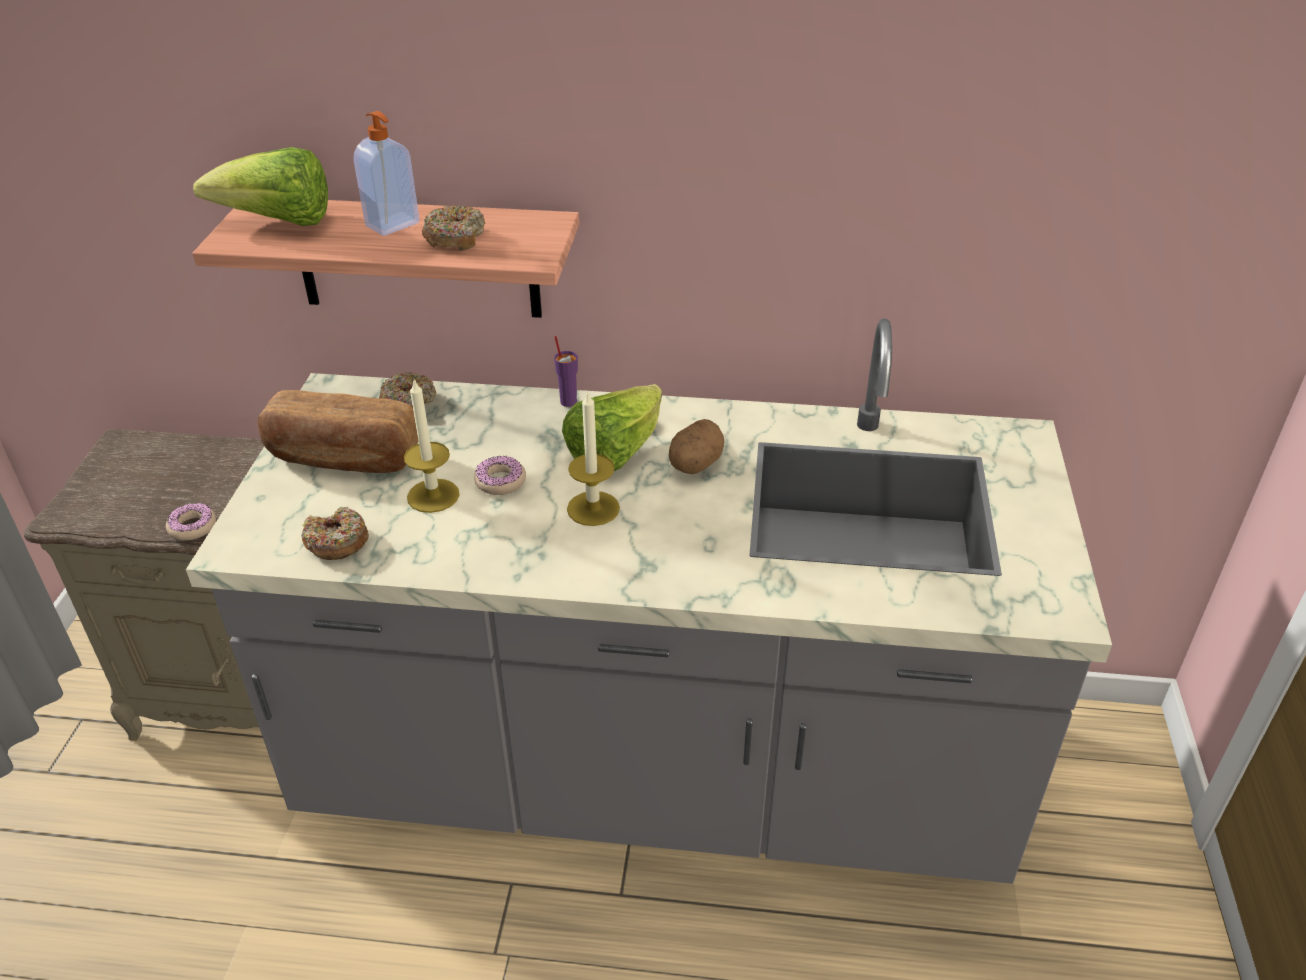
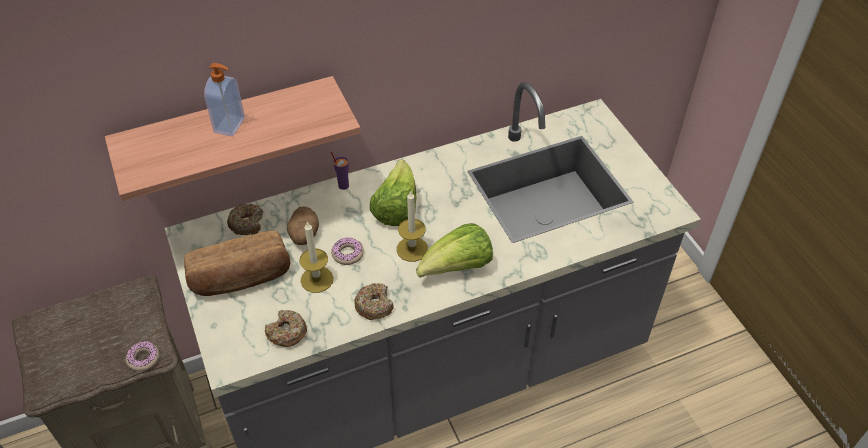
camera: 30 degrees left, 10 degrees up
(279, 223) = (154, 150): lettuce -> lettuce (457, 268)
(455, 238) = (278, 122): donut -> donut (374, 305)
(694, 465) = (445, 199): potato -> potato (304, 235)

